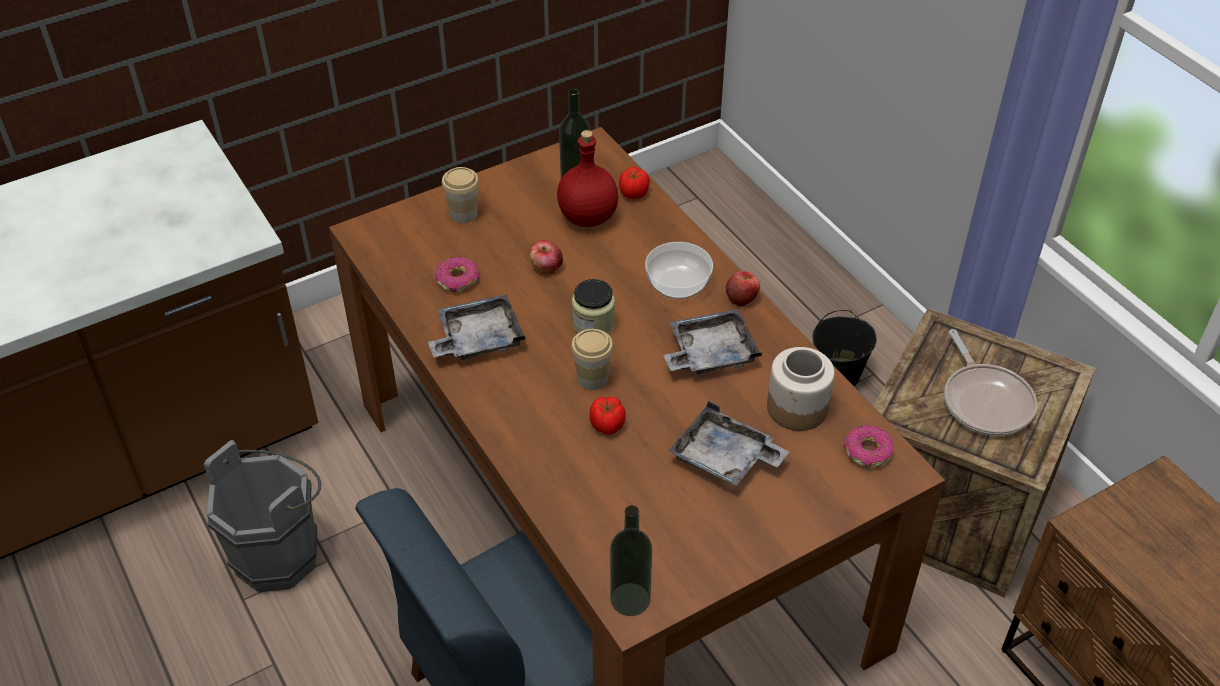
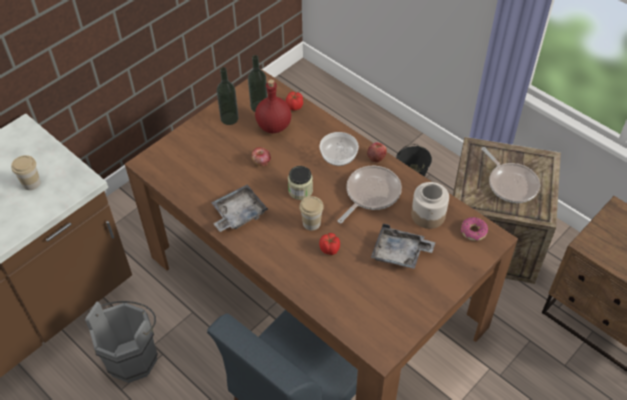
camera: 15 degrees left, 5 degrees up
(458, 280) = (213, 180): donut -> none
(463, 214) = (201, 139): cup -> cup (31, 183)
(630, 599) = (378, 346): bottle -> bottle (229, 118)
(710, 353) = (370, 194): grey tray -> frying pan

